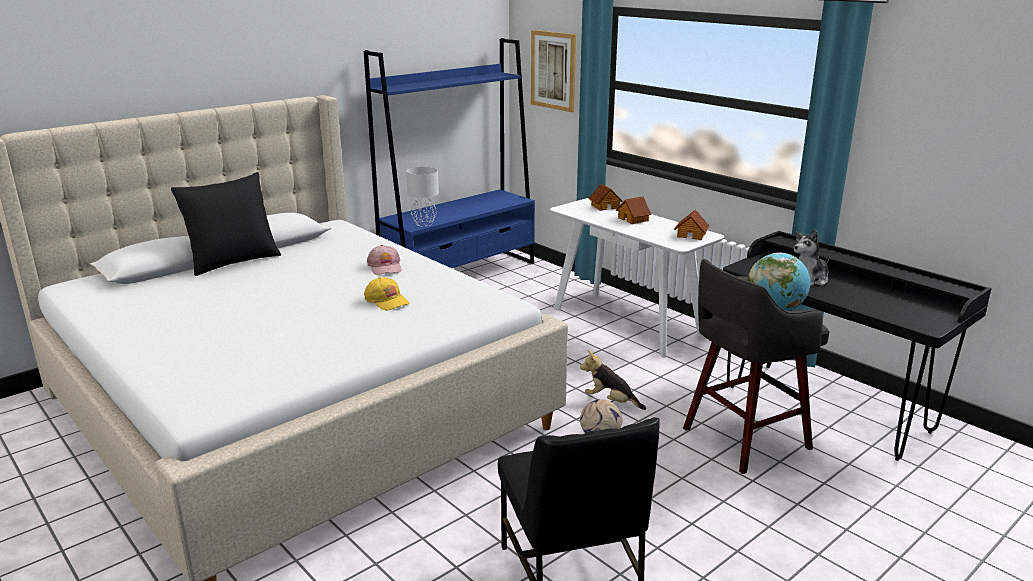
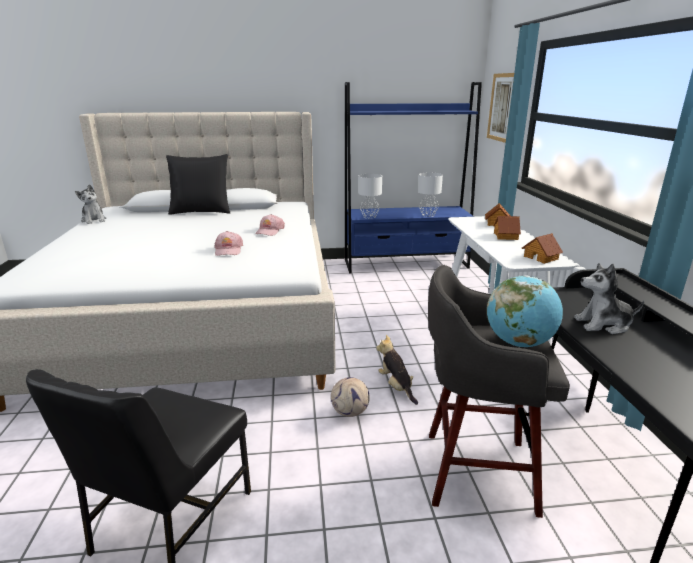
camera: 35 degrees right, 0 degrees up
(91, 310) = (94, 220): none -> plush toy
(387, 301) = (228, 250): yellow cap -> pink cap
(486, 208) = (428, 215): none -> grey table lamp

